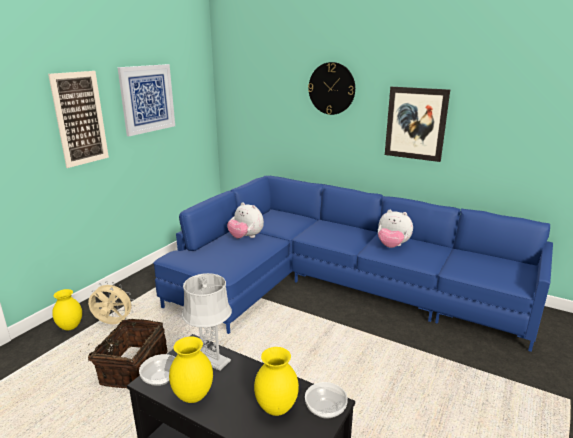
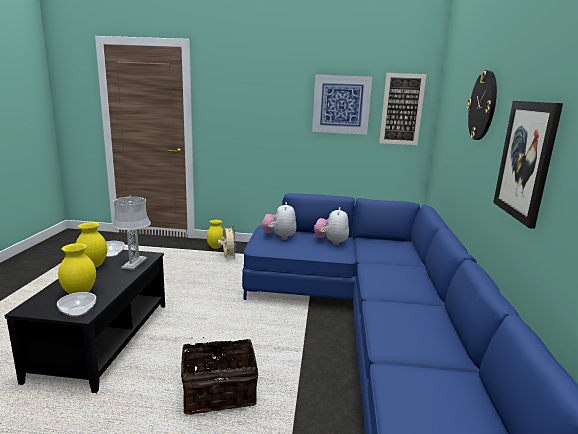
camera: 65 degrees right, 5 degrees down
(80, 119) = (273, 109): picture -> picture (402, 109)
(132, 367) = (185, 276): basket -> basket (219, 391)
(392, 246) = (410, 316): plush toy -> plush toy (279, 237)

